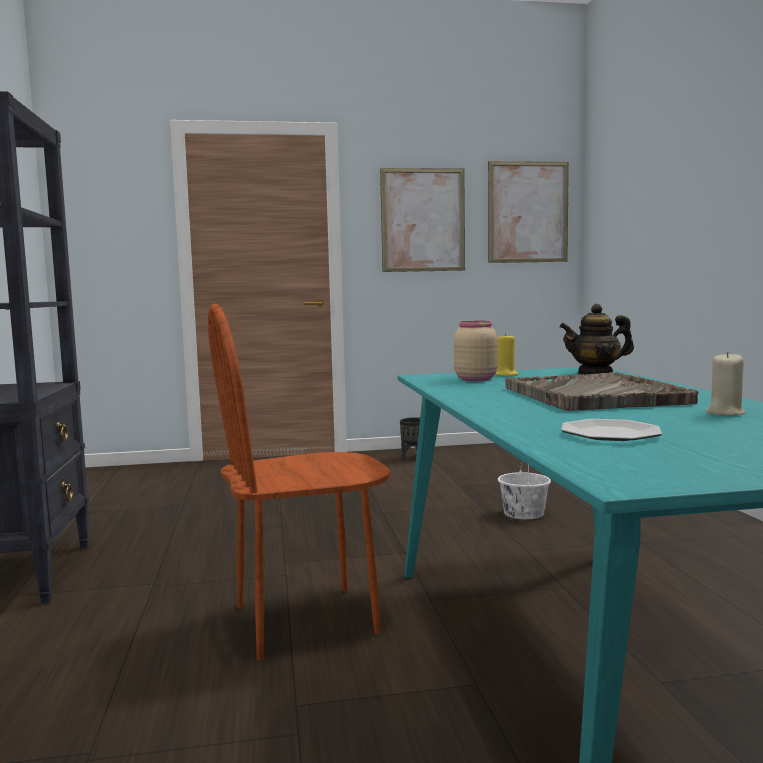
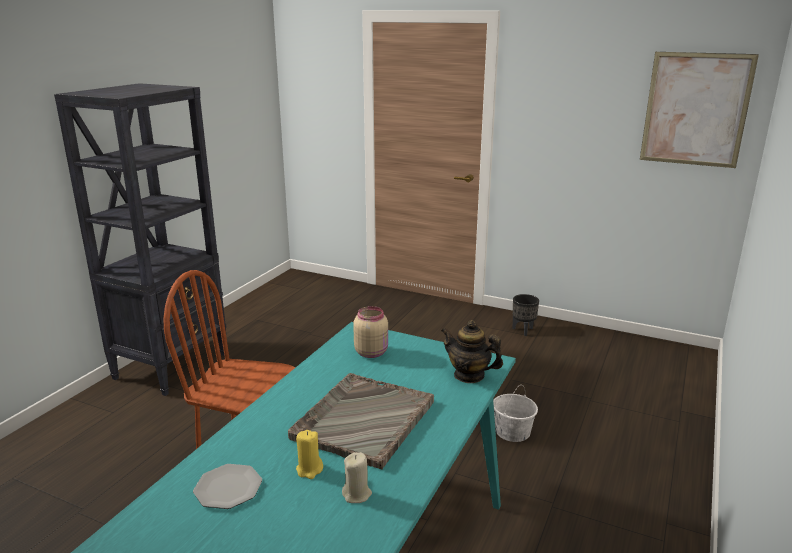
camera: 35 degrees right, 15 degrees up
(423, 220) = (574, 110): picture -> none
(505, 374) = (408, 350): yellow candle -> yellow candle (309, 470)

